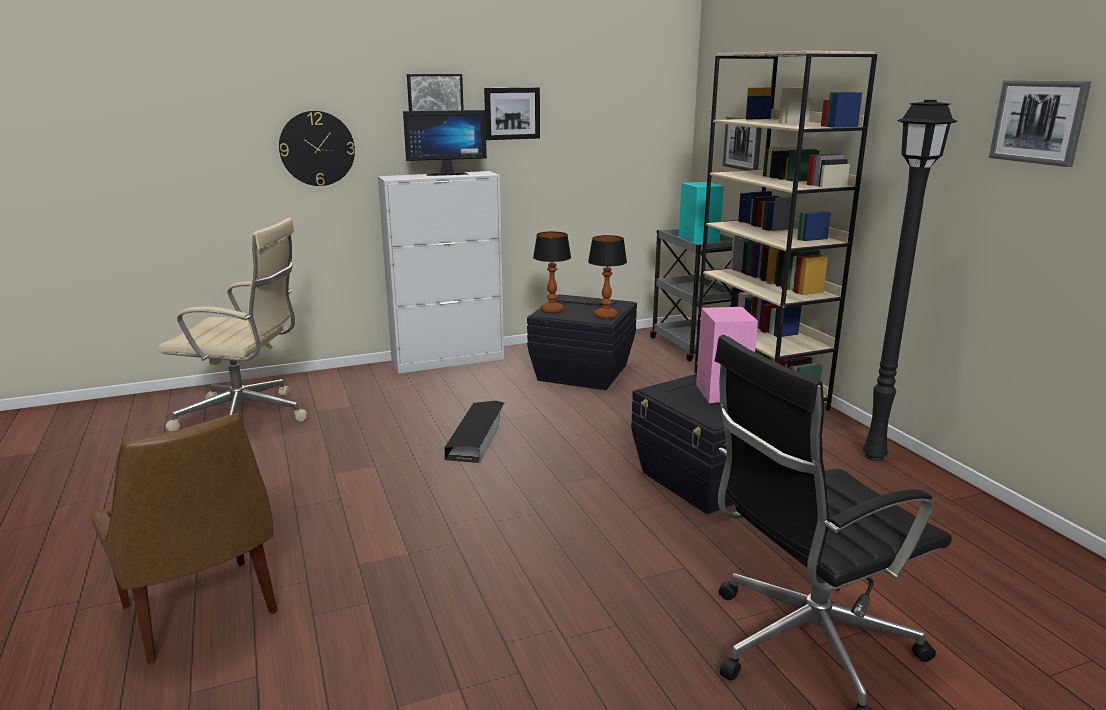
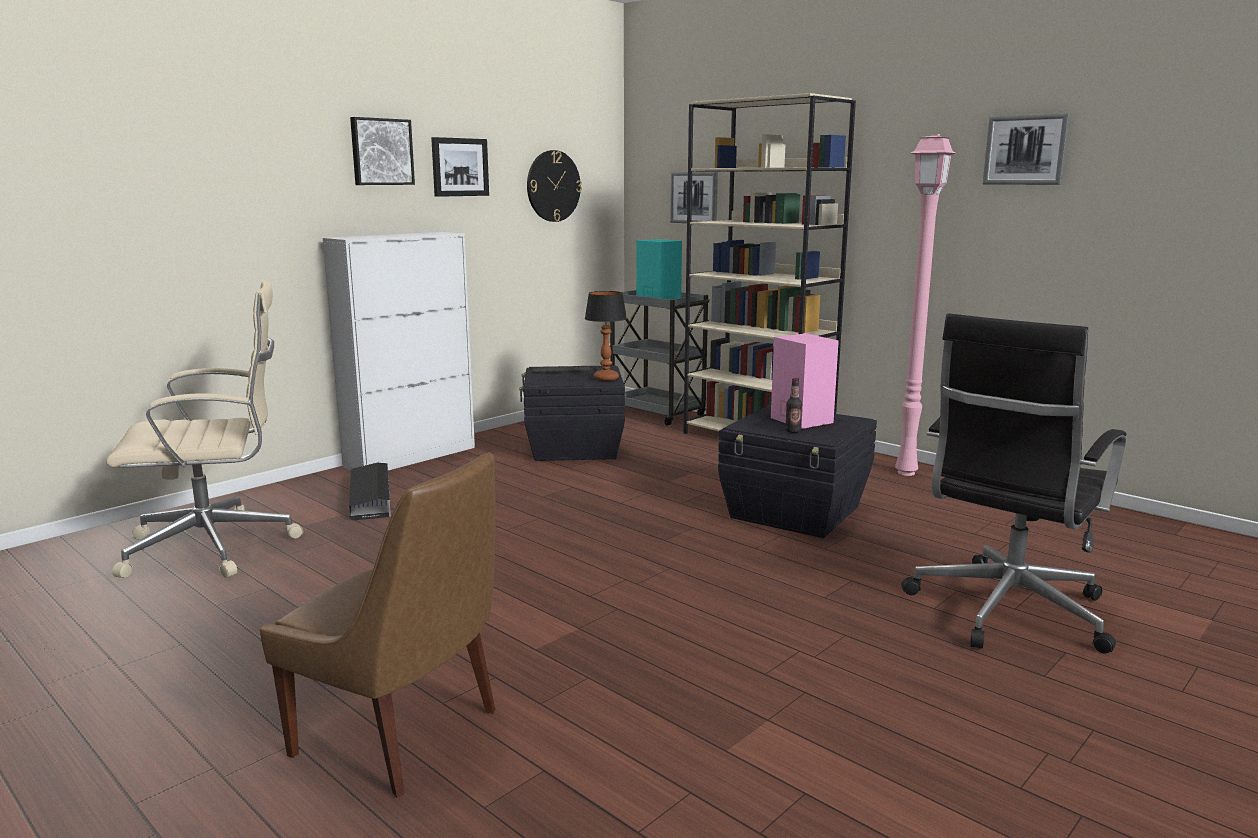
camera: 25 degrees left, 5 degrees down
(317, 148) = (250, 203): wall clock -> wall clock (553, 186)
(446, 174) = (401, 234): monitor -> none
(477, 437) = (529, 518): black storage box -> black storage box (370, 498)
(552, 310) = (543, 380): table lamp -> none
(696, 405) = (792, 431): none -> bottle
(874, 458) = (907, 473): black floor lamp -> pink floor lamp

